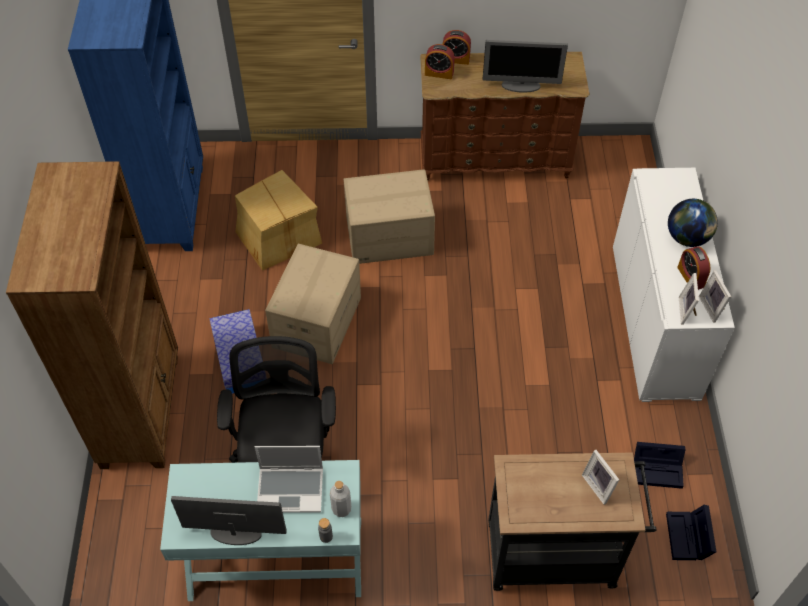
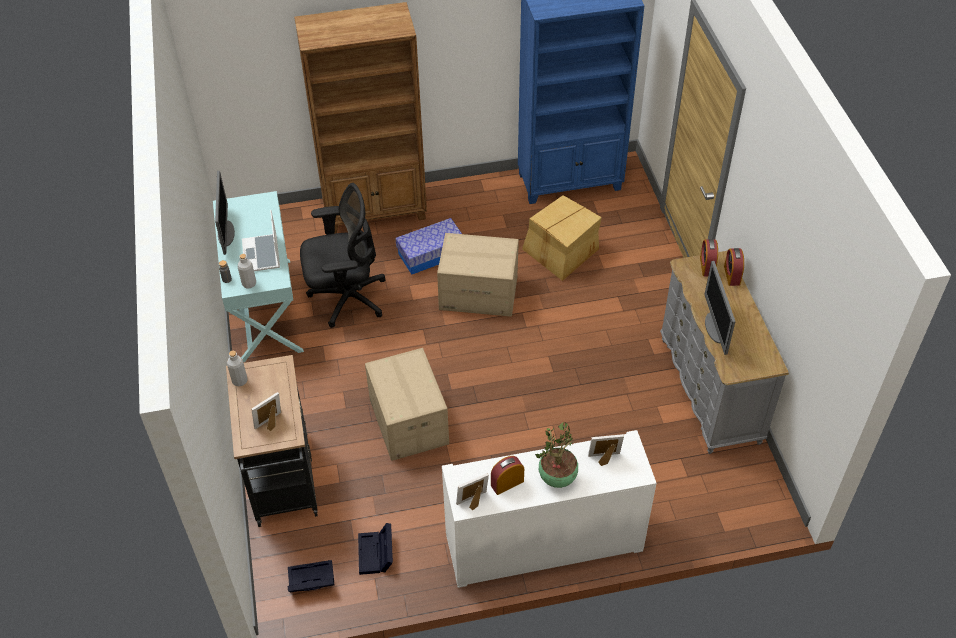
camera: 80 degrees right, 5 degrees down
(389, 237) = (584, 325): cardboard box -> cardboard box (408, 421)
(495, 160) = (709, 391): brown dresser -> grey dresser
(528, 517) = (240, 381): none -> grey bottle
(687, 238) = (556, 479): globe -> potted plant
(687, 311) = (465, 482): picture frame -> picture frame (604, 459)

